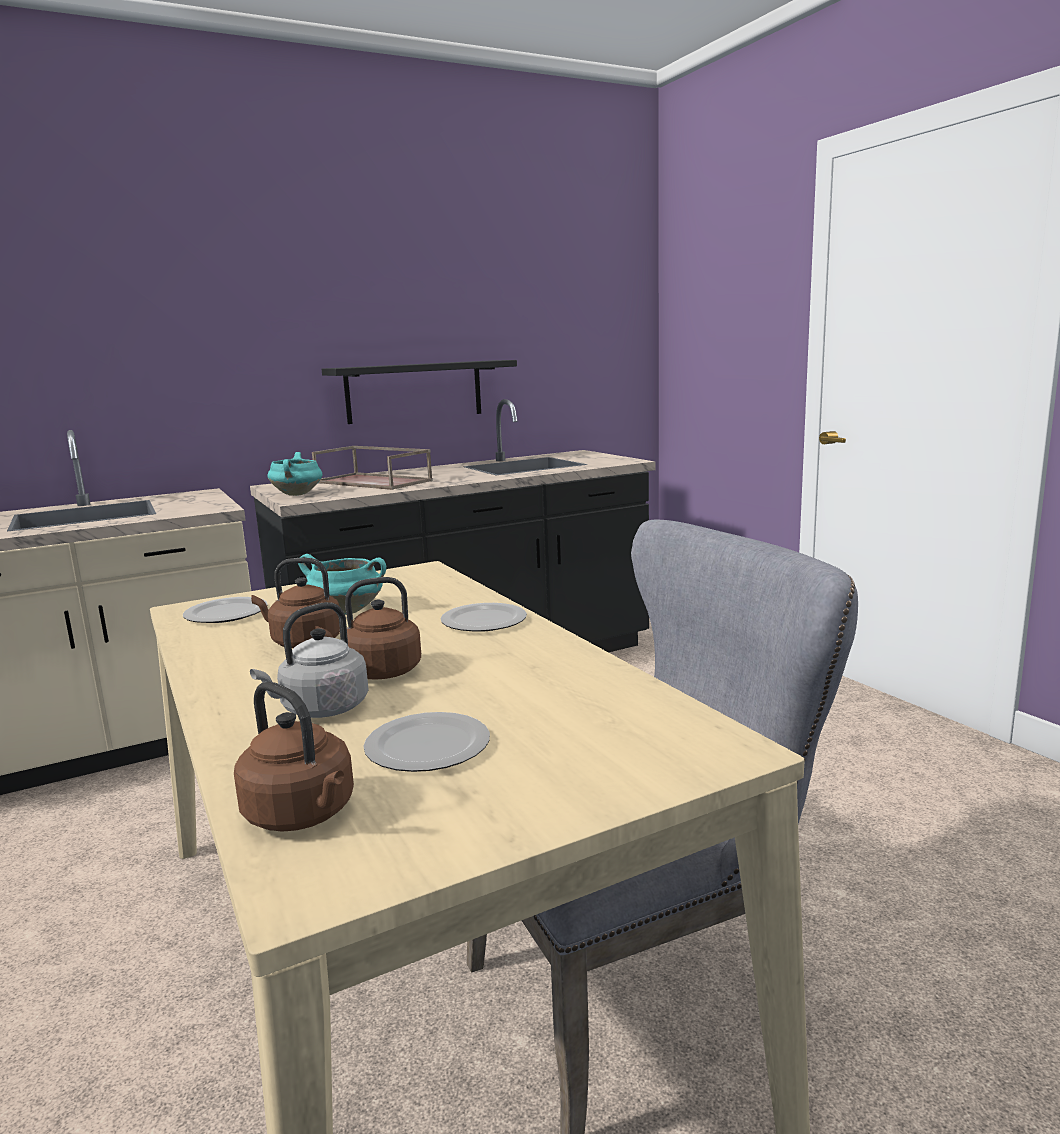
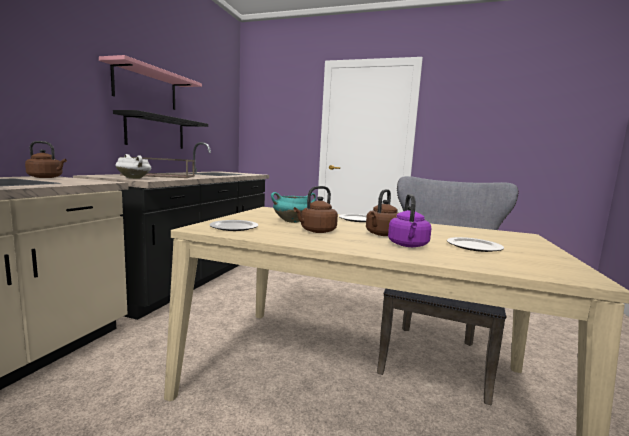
camera: 45 degrees left, 5 degrees down
(297, 494) = (134, 178): turquoise cooking pot -> white cooking pot
(303, 815) = (516, 266): brown kettle -> brown kettle (47, 177)
(321, 709) = (408, 245): grey kettle -> purple kettle
(388, 314) = (146, 87): none -> pink shelf

